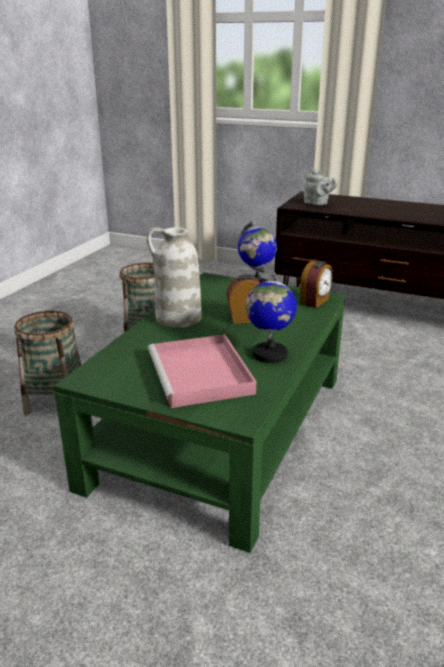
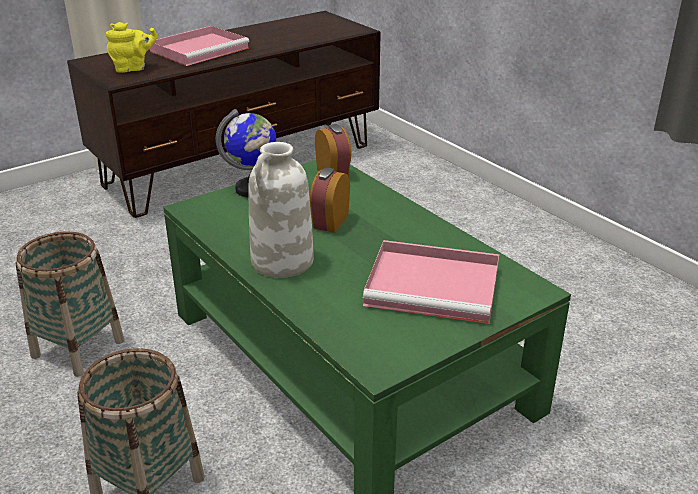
camera: 60 degrees left, 5 degrees up
(269, 354) = (425, 236): globe -> none
(317, 203) = (133, 68): grey teapot -> yellow teapot
(380, 207) = (200, 49): none -> pink tray

